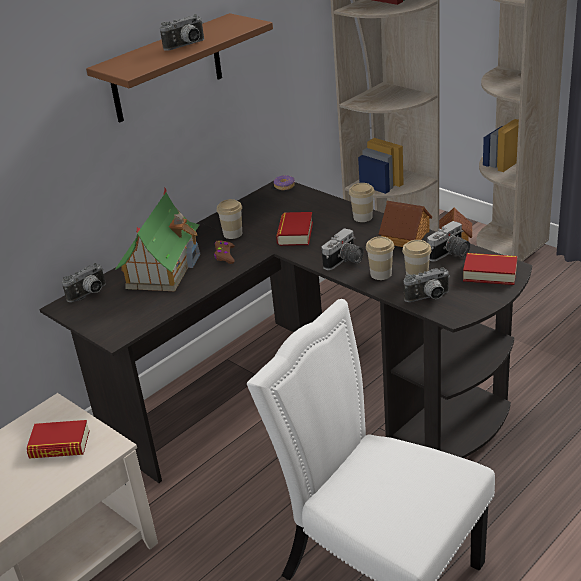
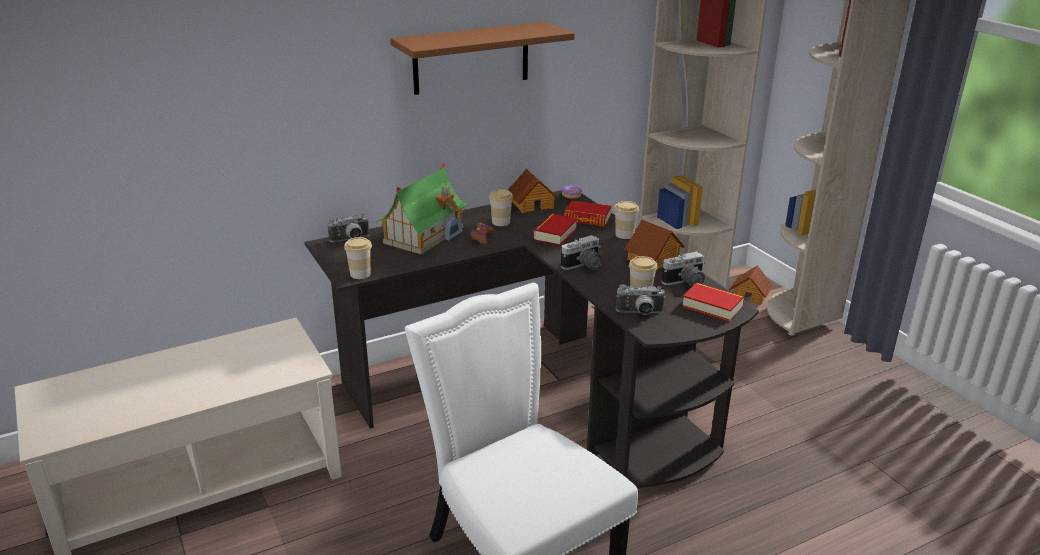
camera: 15 degrees right, 5 degrees down
(60, 445) = (271, 357): book -> book (587, 219)
(187, 46) = (485, 37): camera -> none
(251, 206) = (532, 204): none -> toy house
(381, 274) = (609, 283): cup -> cup (360, 274)

